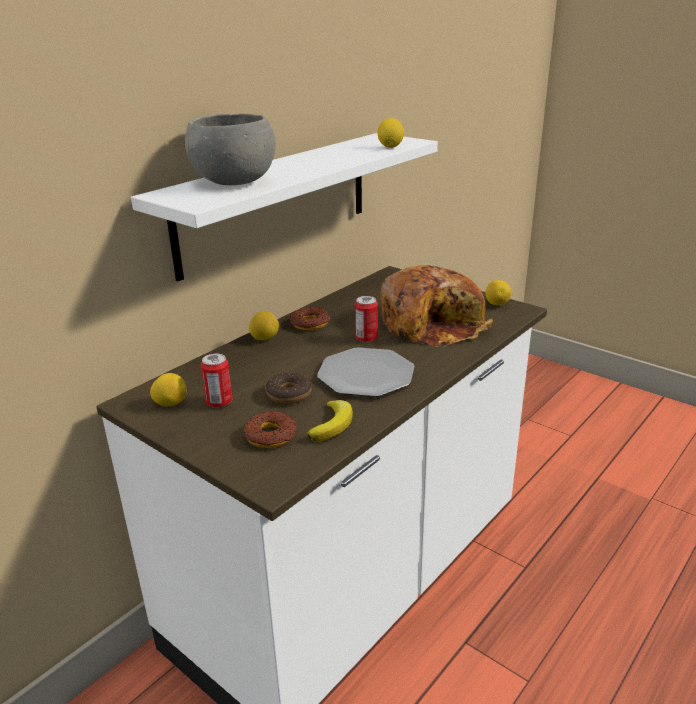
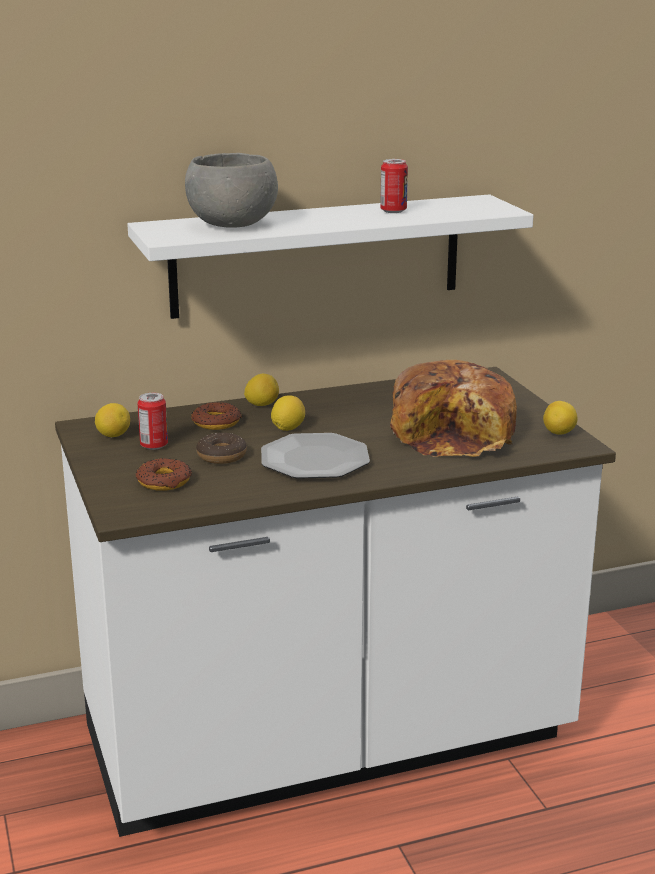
camera: 30 degrees right, 5 degrees down
(310, 323) = (324, 402): donut -> donut (216, 422)
(333, 424) = (228, 488): banana -> none
(366, 338) = (361, 430): can -> can (393, 211)
(390, 147) = (462, 213): lemon -> lemon (288, 428)

